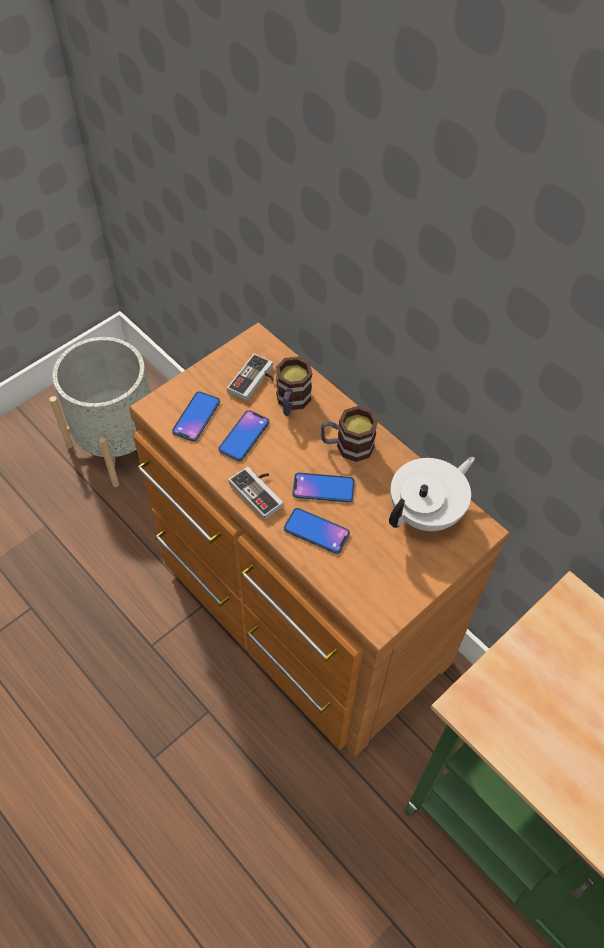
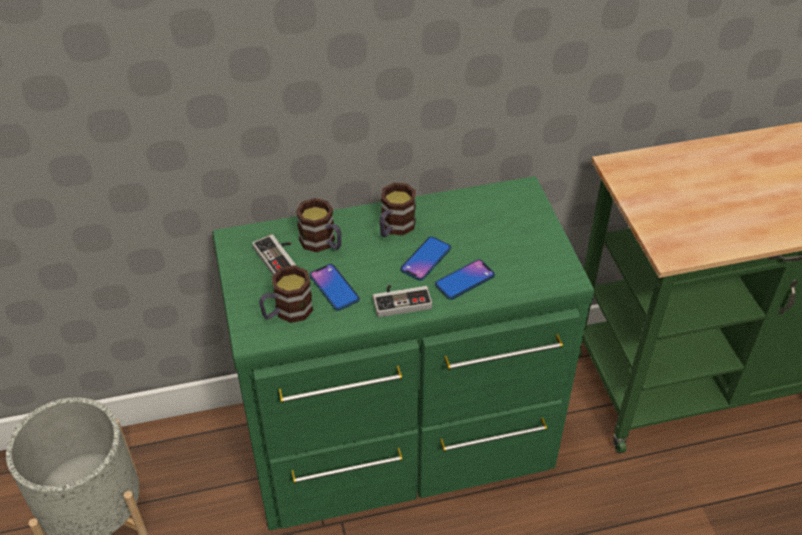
camera: 60 degrees left, 10 degrees down
(196, 417) = (287, 312): phone -> mug
(301, 615) = (402, 445): brown dresser -> green dresser
(426, 512) = (490, 210): white teapot -> none

